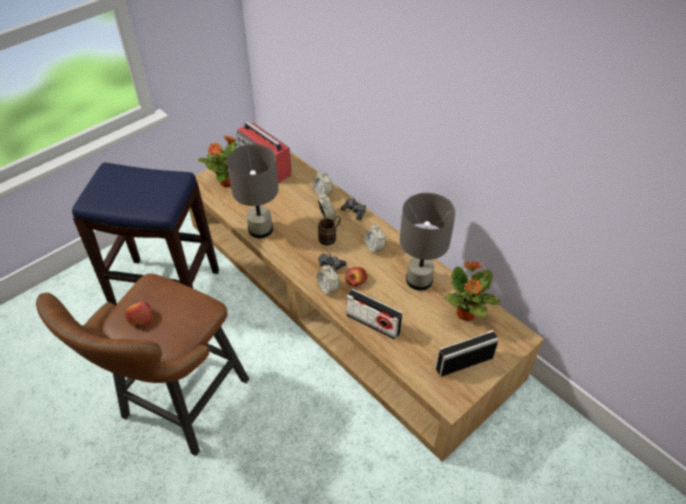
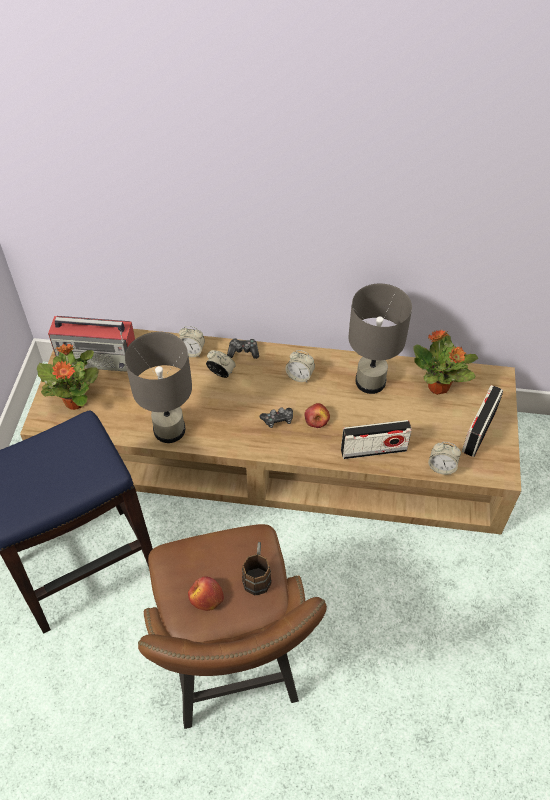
camera: 40 degrees left, 5 degrees up
(328, 288) = (300, 444): alarm clock -> alarm clock (441, 467)
(330, 236) = (247, 392): brown mug -> brown mug (257, 575)

